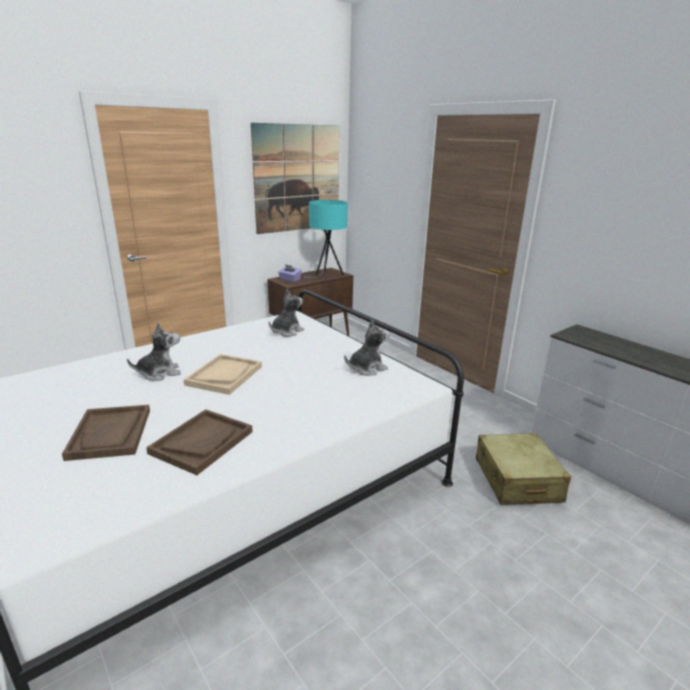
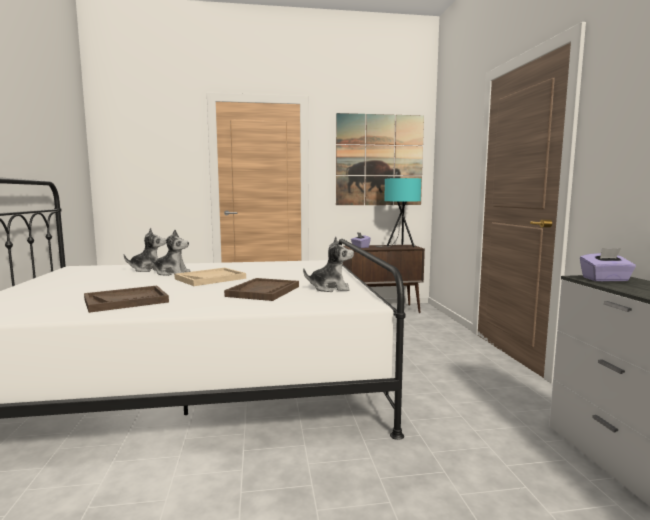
camera: 30 degrees right, 15 degrees down
(110, 434) = (86, 290): brown tray -> brown tray (263, 291)
(286, 332) = (303, 267): plush toy -> plush toy (148, 269)
(517, 480) = (490, 458): beige suitcase -> none
(581, 336) = (605, 279): none -> purple tissue box

